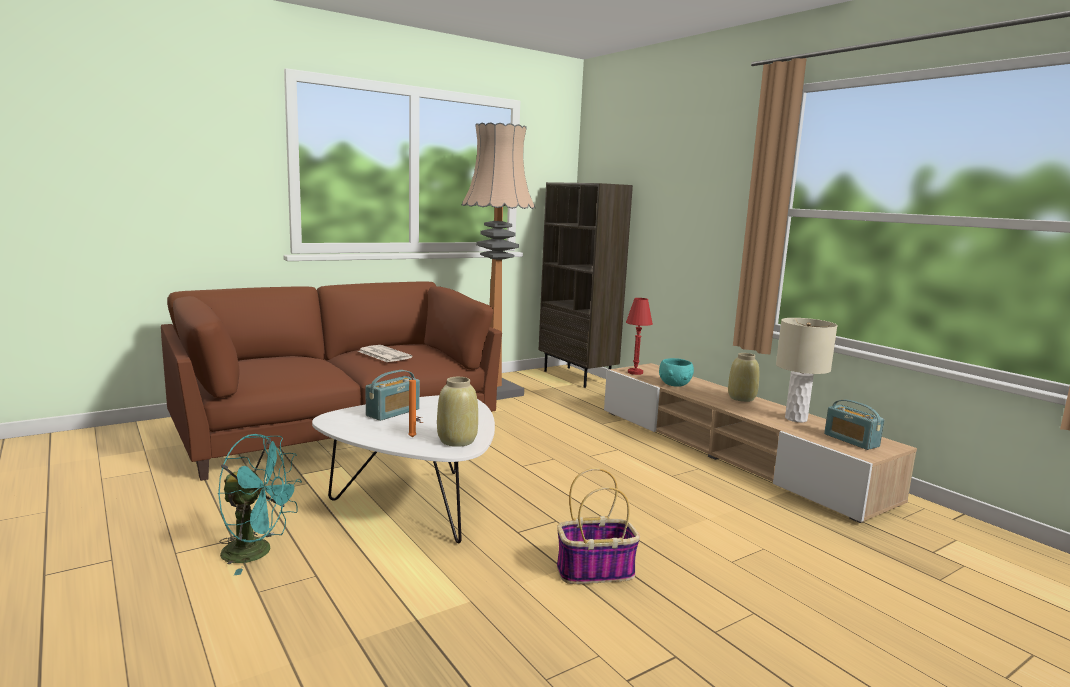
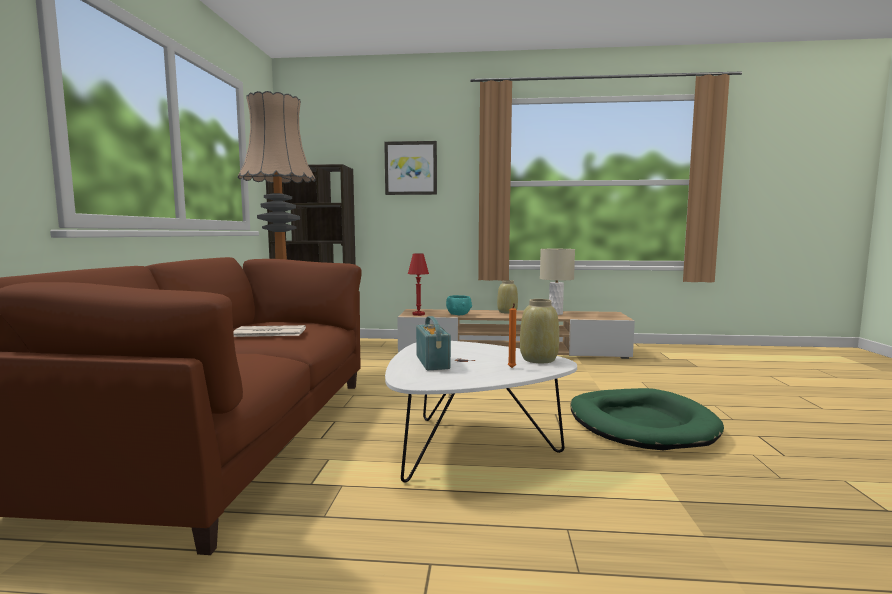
camera: 50 degrees left, 5 degrees down
(257, 552) = (483, 553): turquoise fan -> none
(596, 571) = (640, 424): basket -> green dog bed
(687, 185) = (411, 168): none -> picture
(851, 440) = (599, 315): radio -> none

